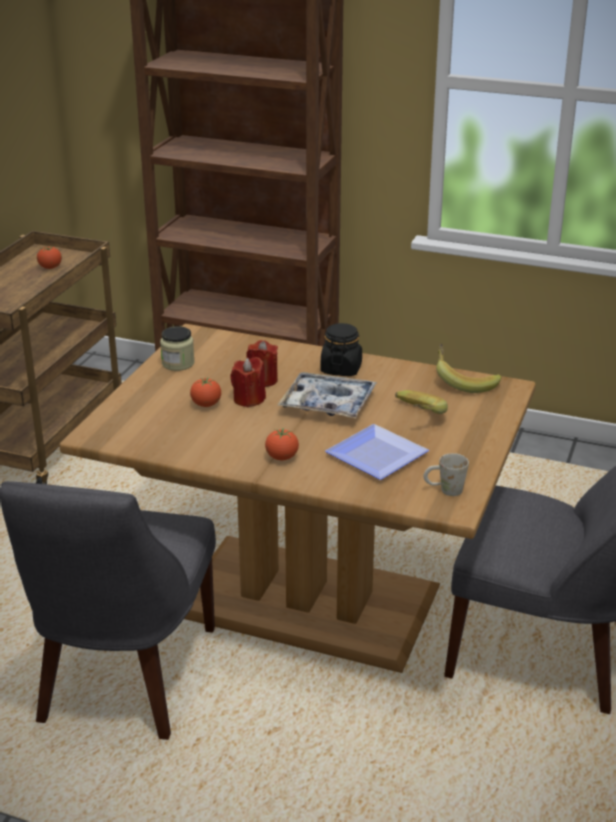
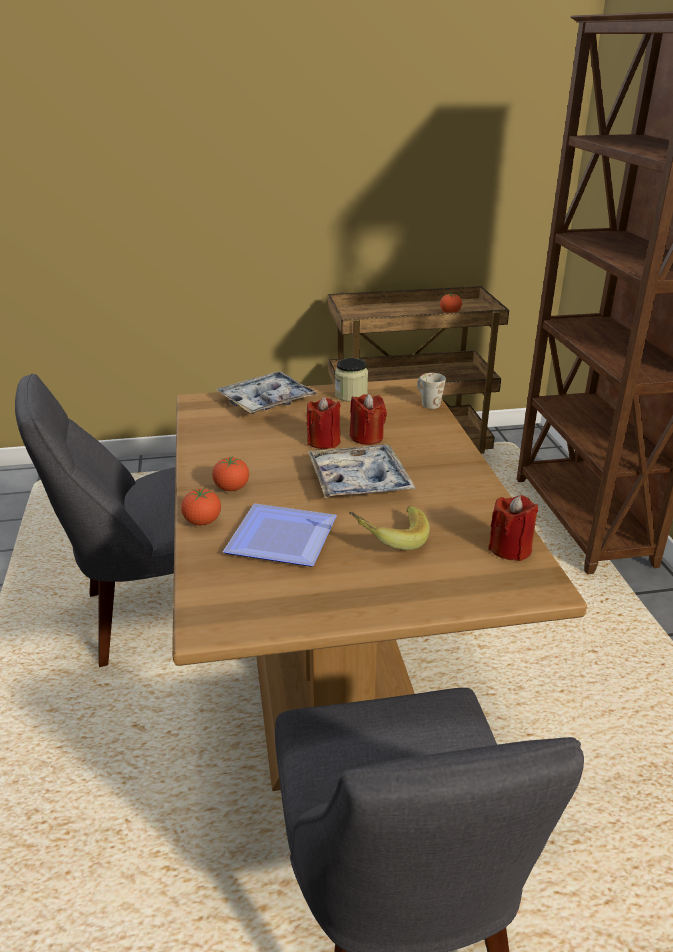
camera: 60 degrees right, 0 degrees up
(138, 403) = (266, 401): none -> tray
(206, 404) = (293, 427): tomato -> tomato (202, 522)
(341, 369) = (439, 467): black jar -> none
(444, 490) = (242, 605): white mug -> white mug (427, 403)
(464, 382) = (510, 549): banana -> red candle

